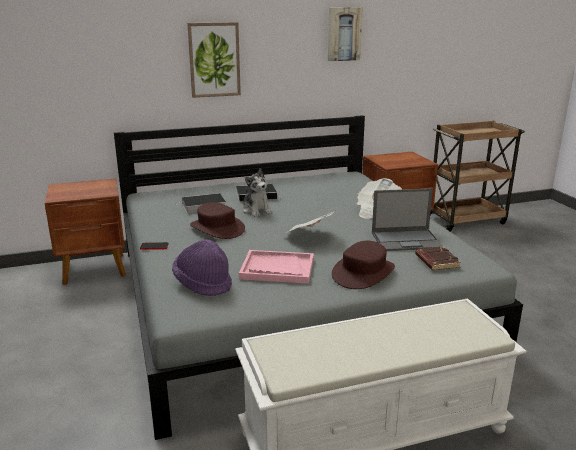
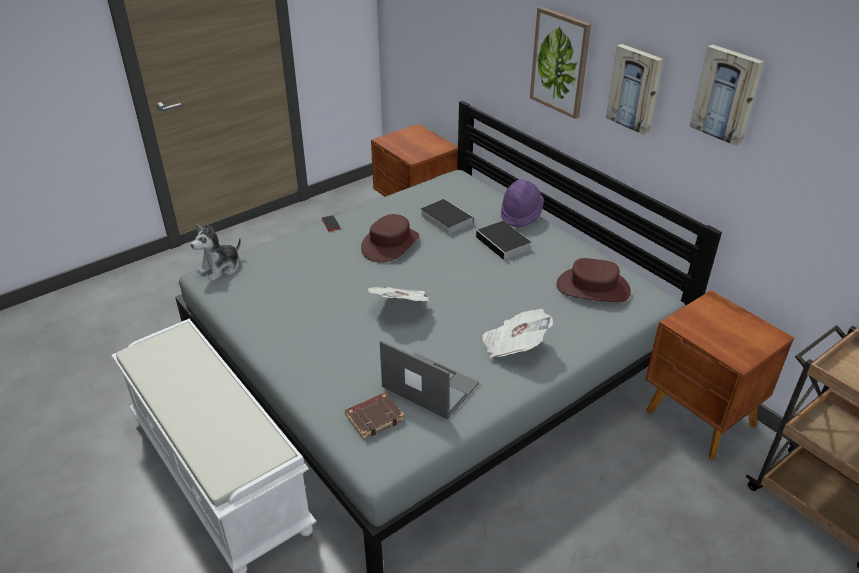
camera: 70 degrees right, 15 degrees up
(203, 284) = (264, 271): purple hat -> purple hat (521, 214)
(256, 210) = (458, 255): plush toy -> plush toy (220, 268)
(277, 269) = (311, 304): pink tray -> none
(282, 54) = (635, 89): none -> picture
(363, 273) = (321, 363): brown hat -> brown hat (593, 288)
(407, 240) = (429, 385): laptop -> laptop turned 150 degrees clockwise

